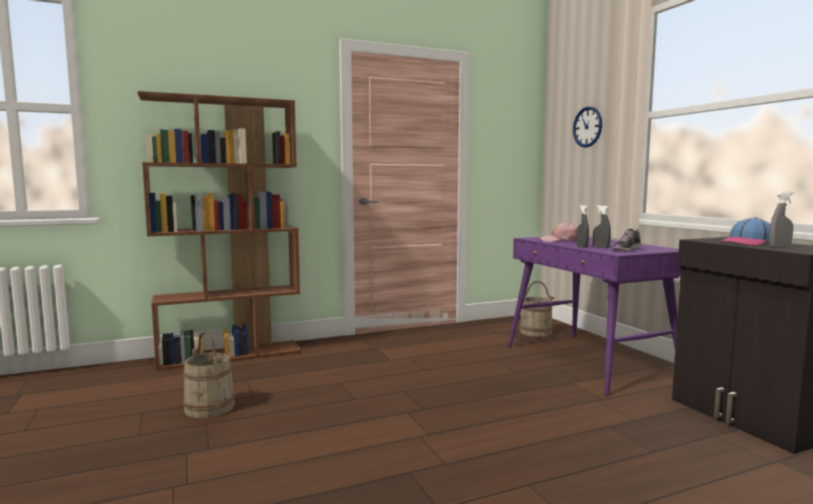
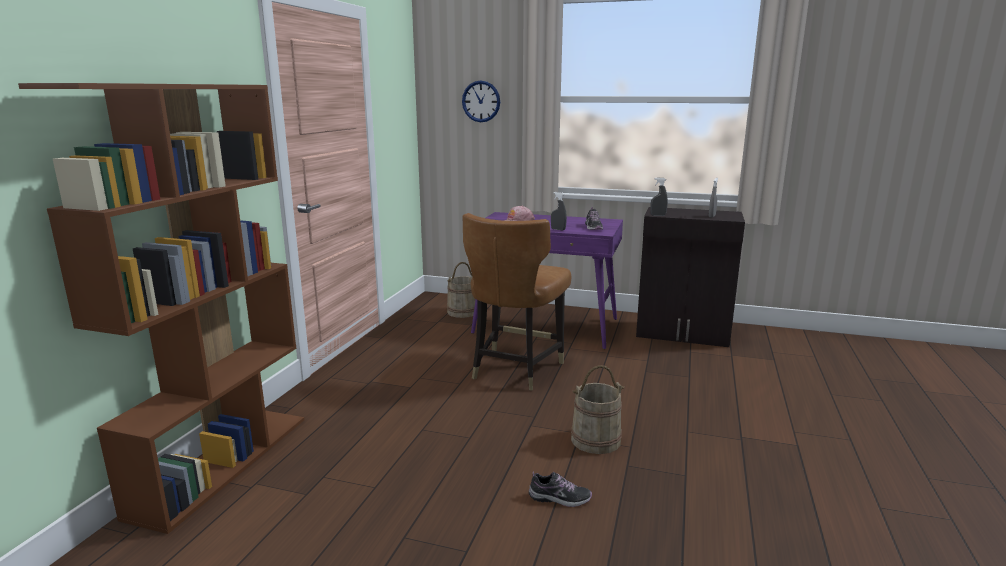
camera: 50 degrees left, 10 degrees up
(210, 407) = (364, 523): beige bucket -> beige bucket (595, 439)
(314, 459) = (559, 498): none -> shoe
(485, 377) = (515, 369): none -> brown chair
(601, 247) = (571, 227): grey spray bottle -> grey spray bottle (658, 215)
(747, 243) = (684, 213): cap -> none

